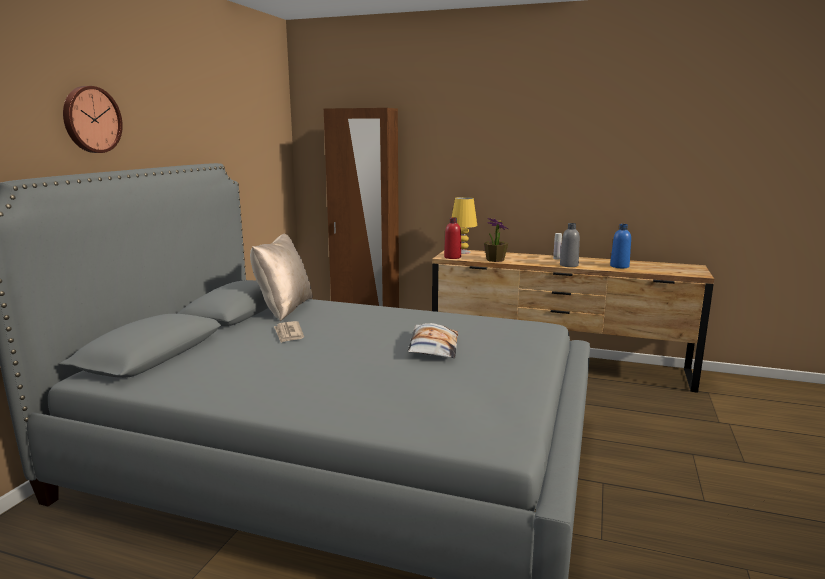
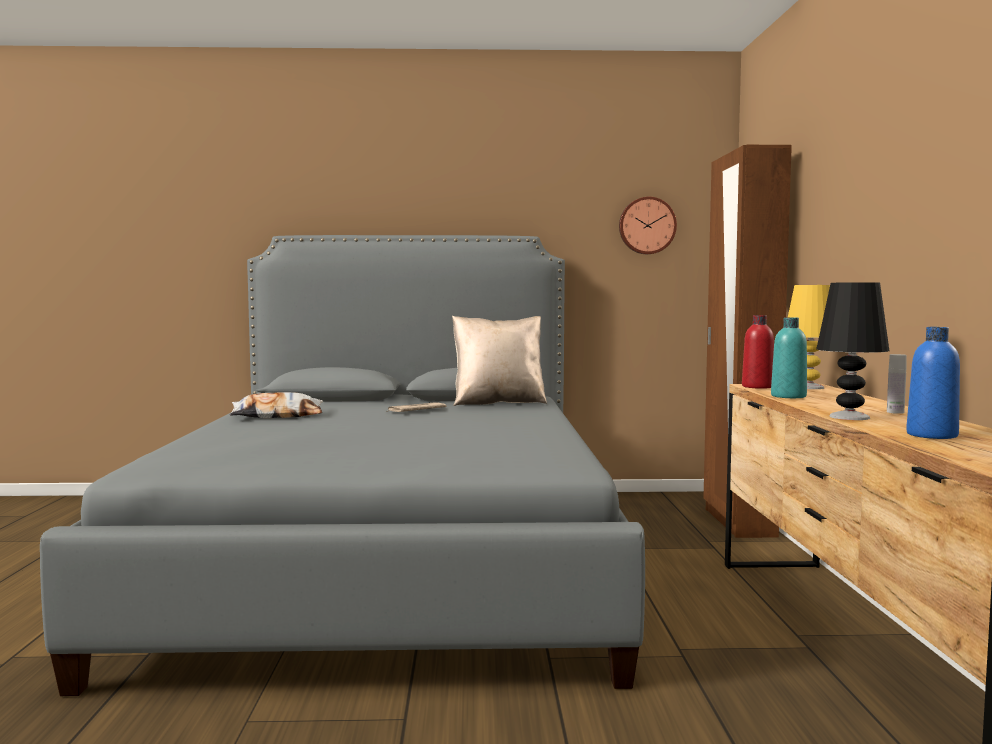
camera: 70 degrees right, 10 degrees down
(91, 119) = (383, 191): wall clock -> wall clock (647, 225)
(433, 347) = (416, 441): pillow -> pillow (277, 415)
(495, 260) = (788, 396): potted plant -> turquoise bottle
(569, 265) = (849, 417): grey bottle -> black table lamp

